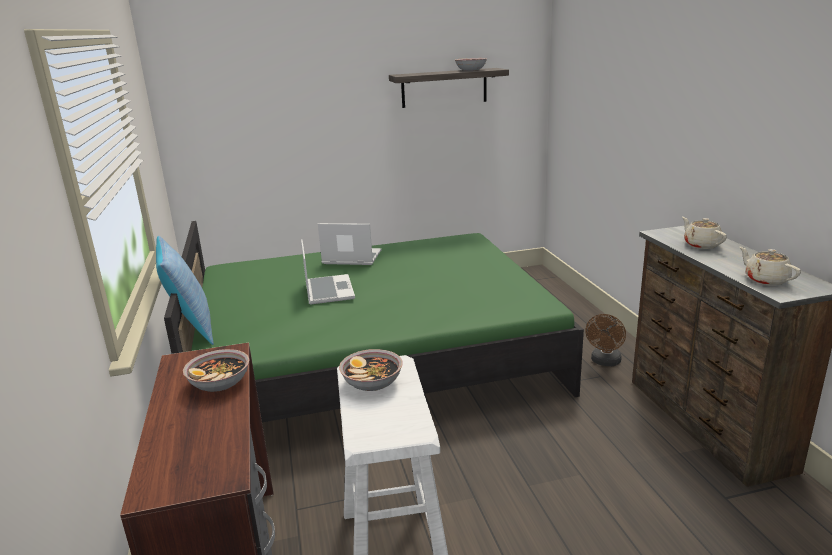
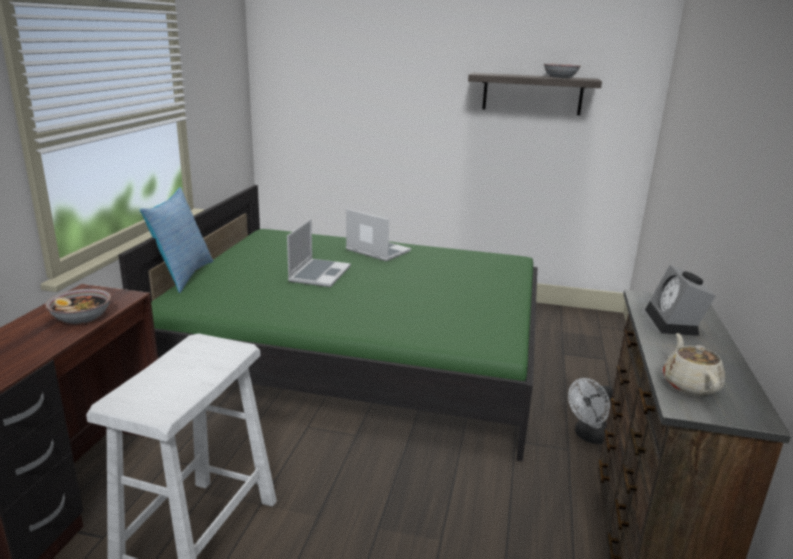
camera: 25 degrees right, 0 degrees up
(372, 383) = (192, 358): bowl -> none
(605, 362) = (588, 436): brown fan -> white fan
(701, 245) = (675, 323): beige teapot -> alarm clock

